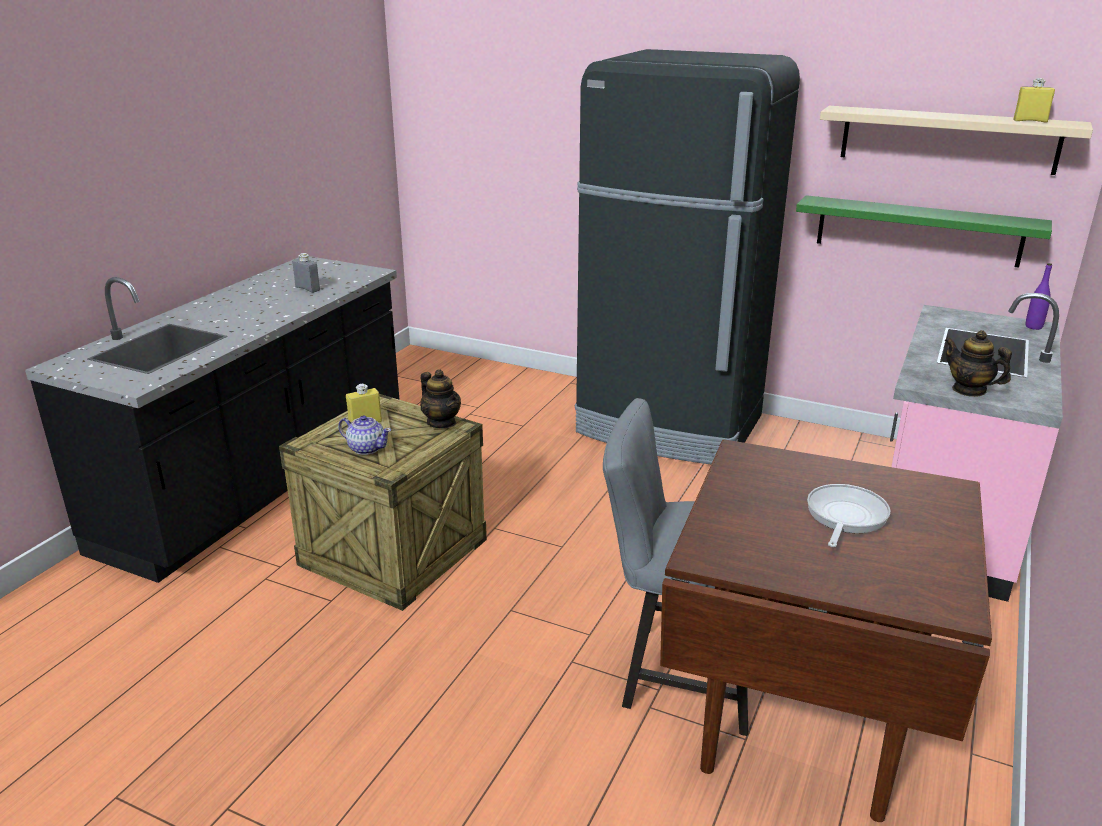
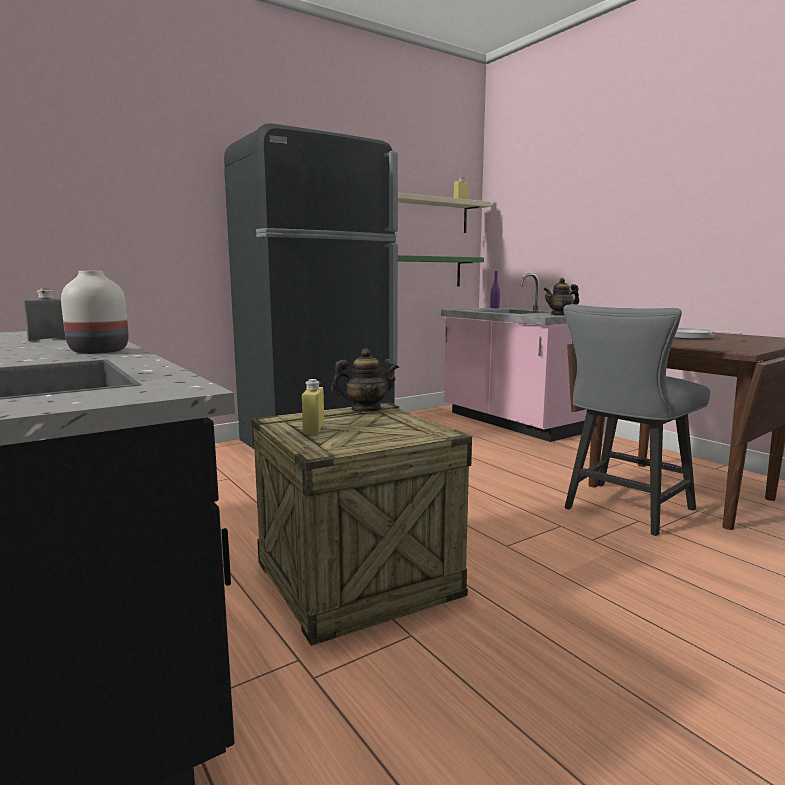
camera: 60 degrees left, 15 degrees down
(259, 321) = (97, 351): none -> white vase
(366, 448) = (378, 434): teapot -> none

